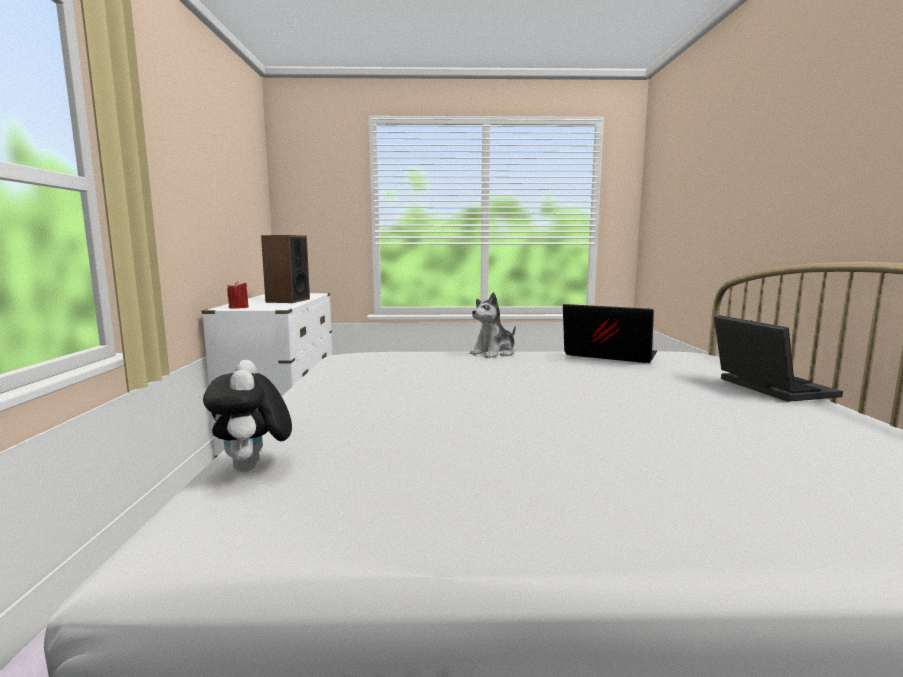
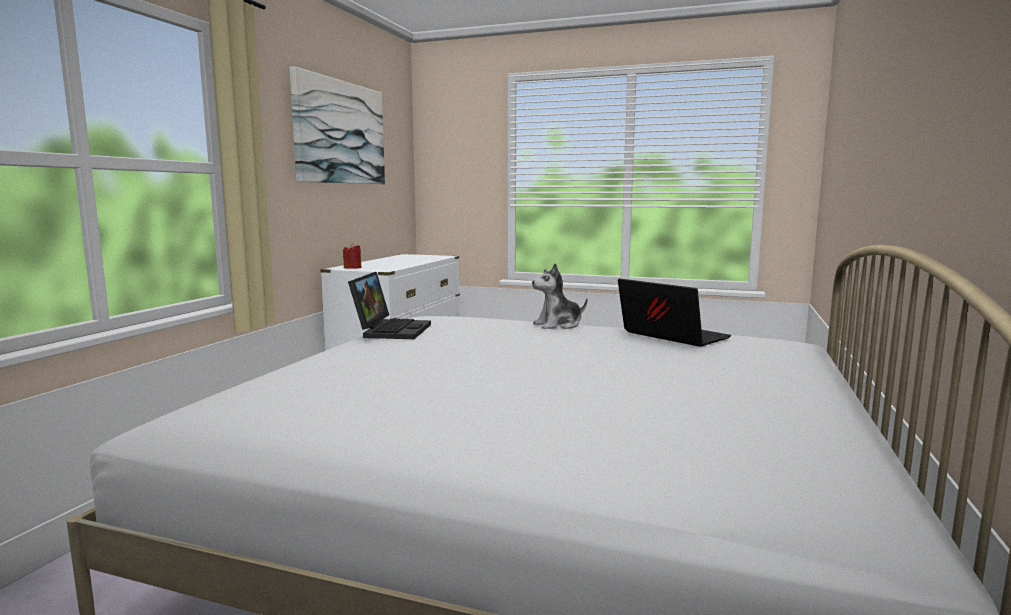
camera: 20 degrees right, 0 degrees up
(210, 160) = (340, 132): none -> picture
(253, 468) = (249, 389): plush toy -> none
(288, 300) = (405, 262): speaker -> none
(766, 387) = (784, 380): laptop -> laptop (391, 330)

